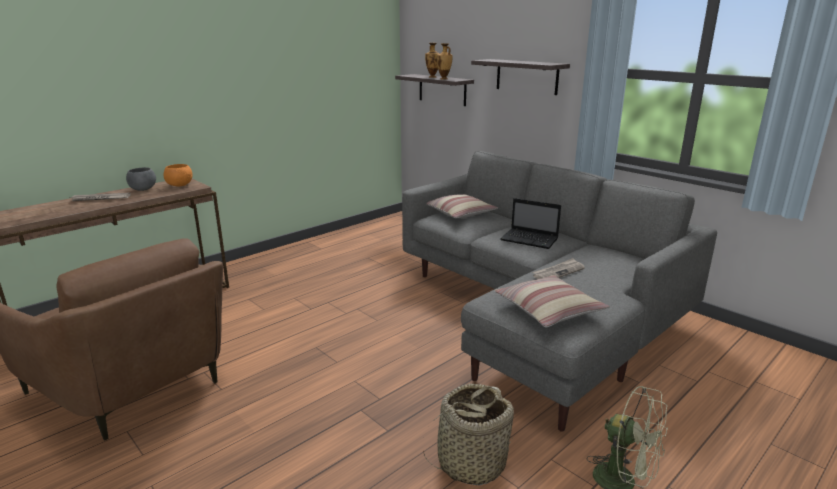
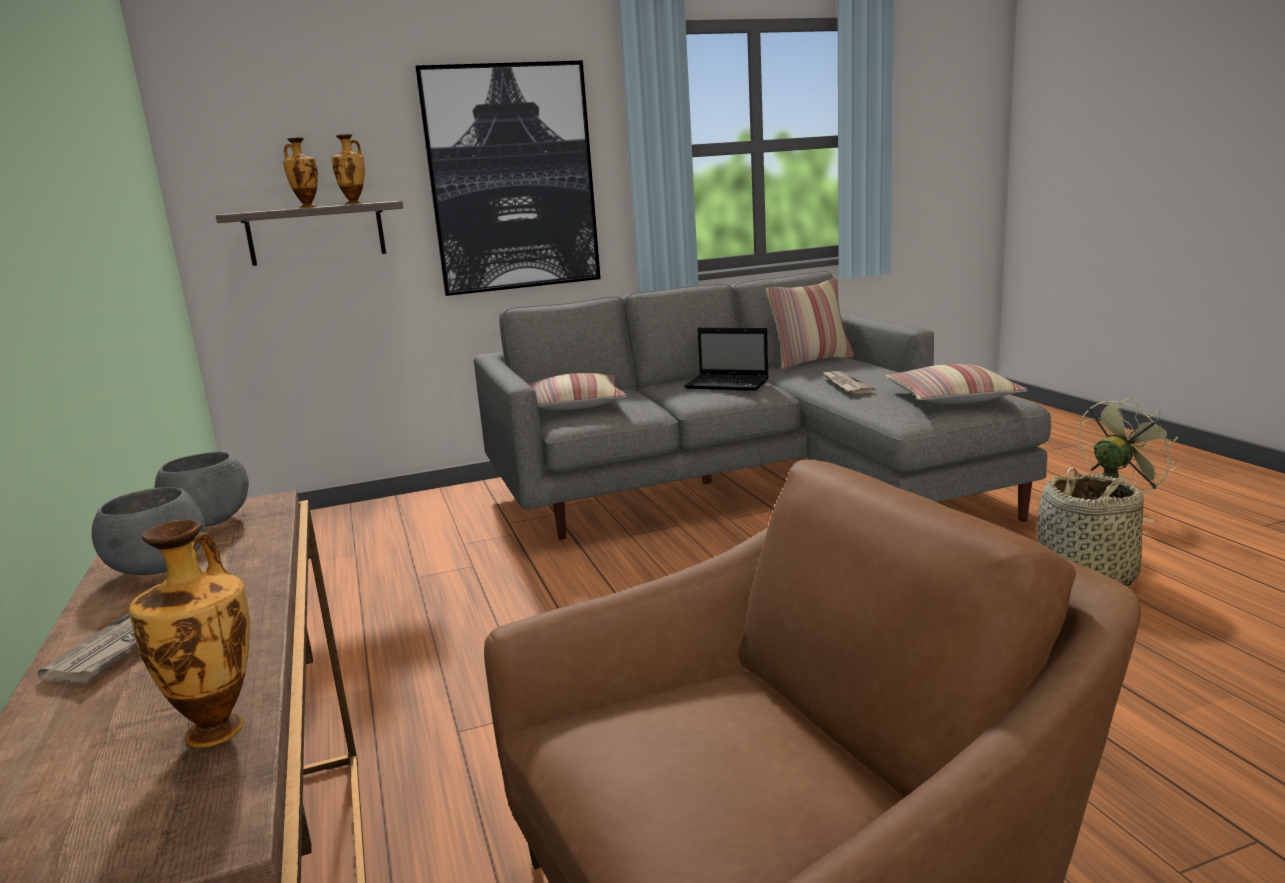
camera: 65 degrees left, 5 degrees down
(41, 216) = (219, 728): none -> vase
(180, 185) = (211, 523): orange bowl -> grey bowl
(526, 76) = (512, 179): shelf -> picture
(530, 240) = (729, 384): laptop -> laptop turned 60 degrees clockwise
(625, 255) = (811, 361): none -> pillow

